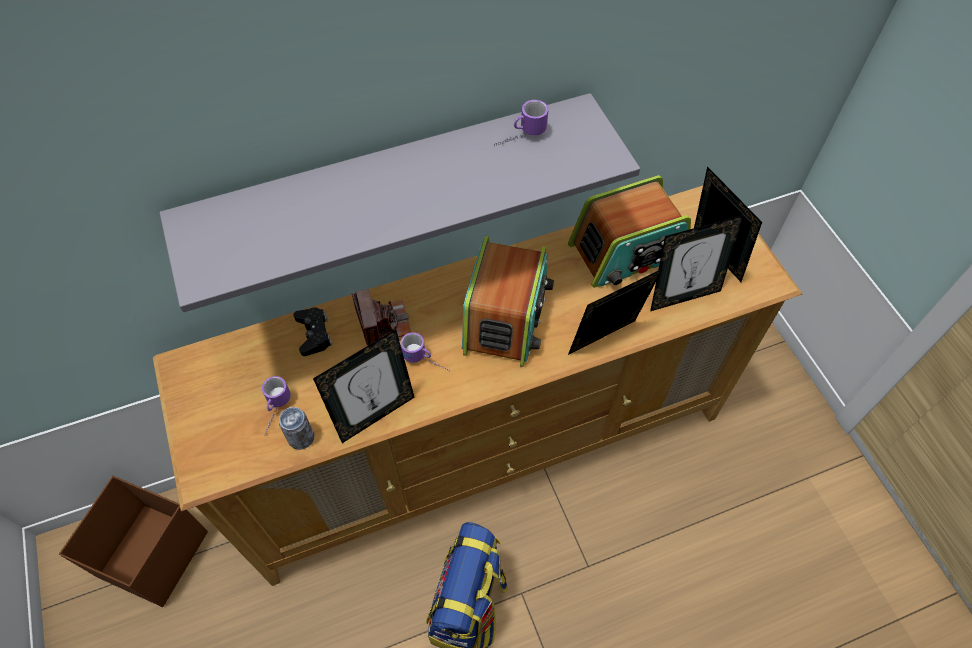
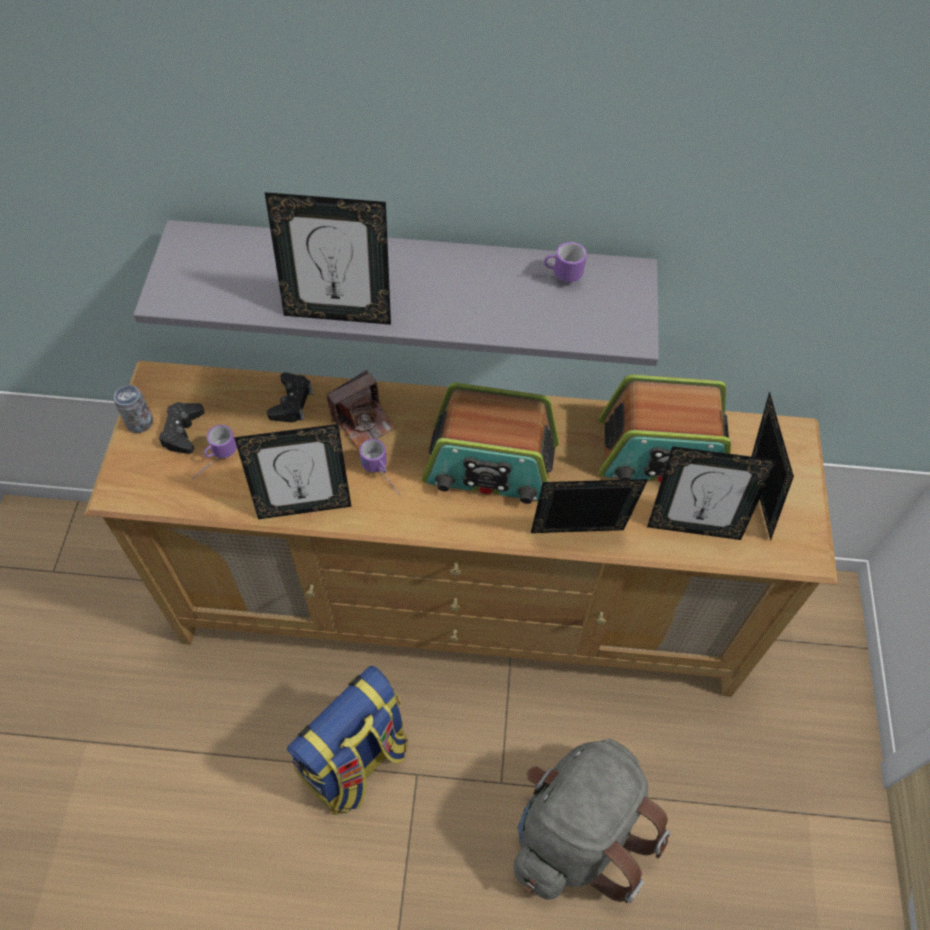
camera: 25 degrees right, 0 degrees up
(152, 555) = (92, 562): brown storage box -> none
(231, 399) = (183, 431): none -> black game controller
(301, 438) = (224, 496): can -> can (140, 422)
(365, 232) = (338, 313): none -> picture frame
(383, 323) = (363, 421): camera -> camera turned 45 degrees clockwise
(506, 315) = (491, 464): radio -> radio turned 60 degrees clockwise
(662, 573) = (577, 831): none -> grey backpack

